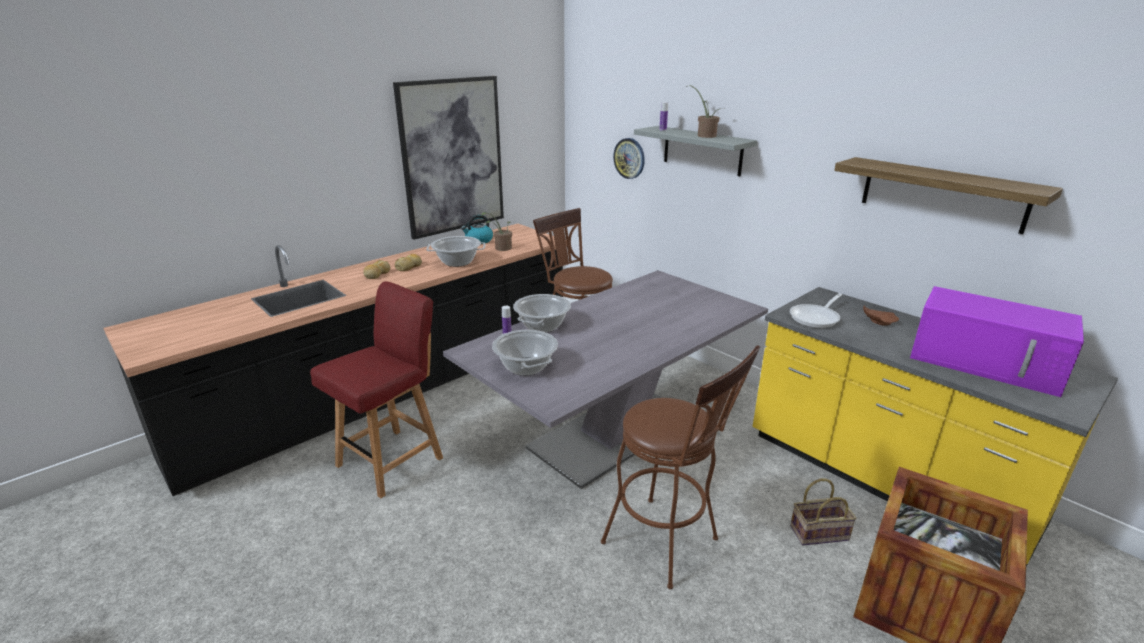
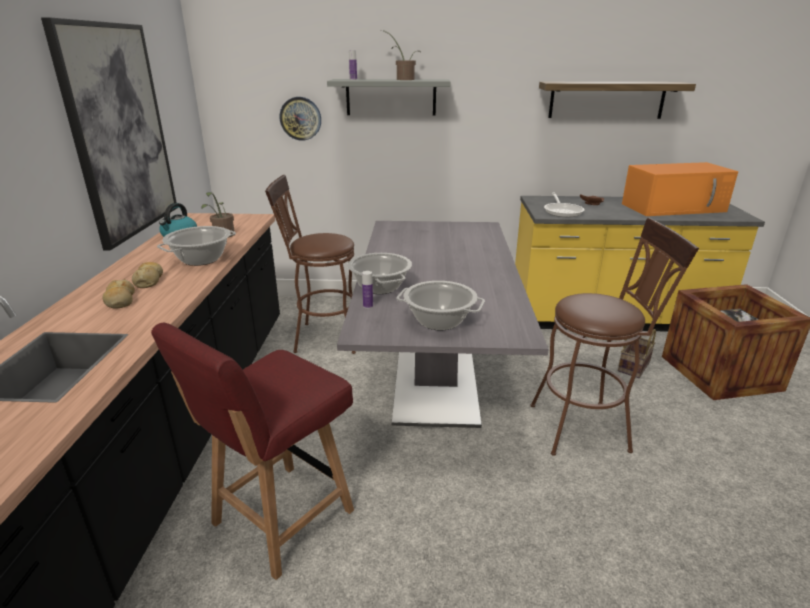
camera: 45 degrees left, 0 degrees up
(392, 460) = (280, 519): red chair -> red chair turned 135 degrees counterclockwise
(986, 363) = (674, 207): purple microwave -> orange microwave

